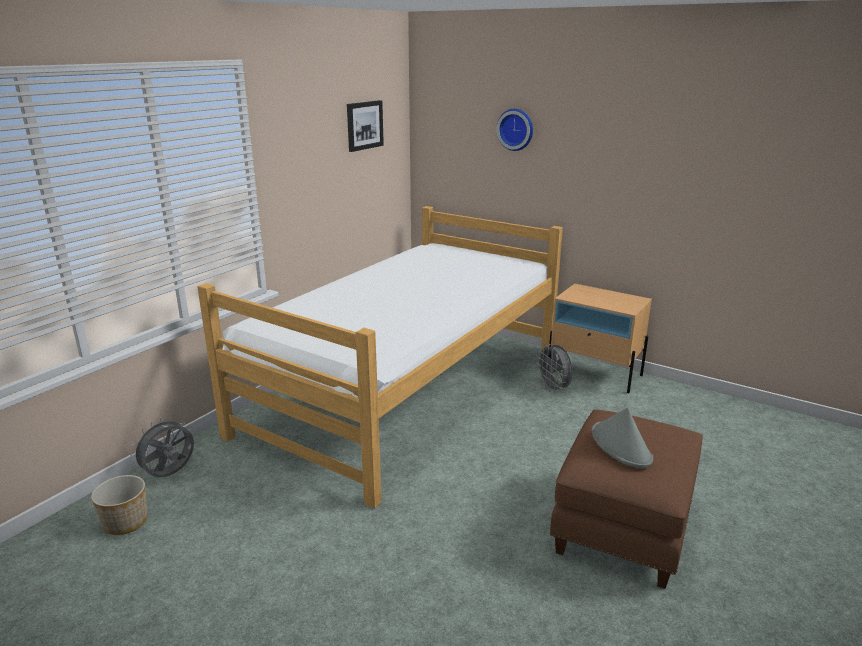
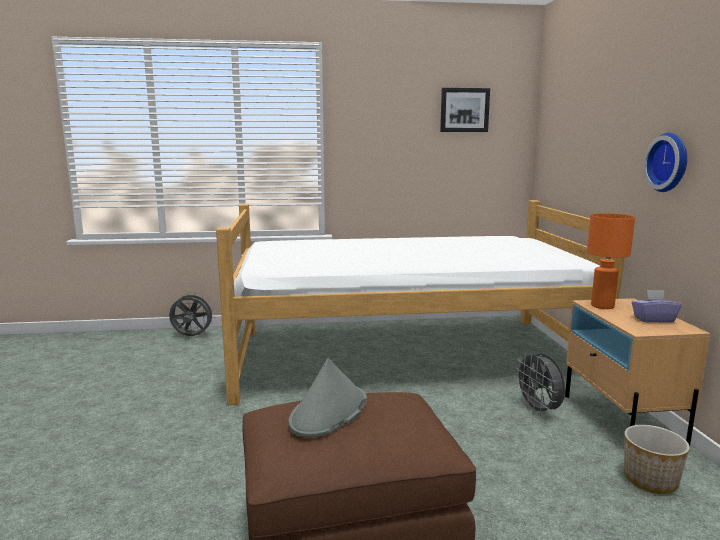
camera: 50 degrees right, 10 degrees down
(125, 522) = (134, 346): planter -> planter (650, 481)
(516, 129) = (602, 106): wall clock -> wall clock (670, 162)
(554, 389) = (538, 411): grey fan -> grey fan turned 45 degrees counterclockwise
(578, 297) = (603, 306): none -> orange table lamp
(616, 298) = (653, 319): none -> purple tissue box

